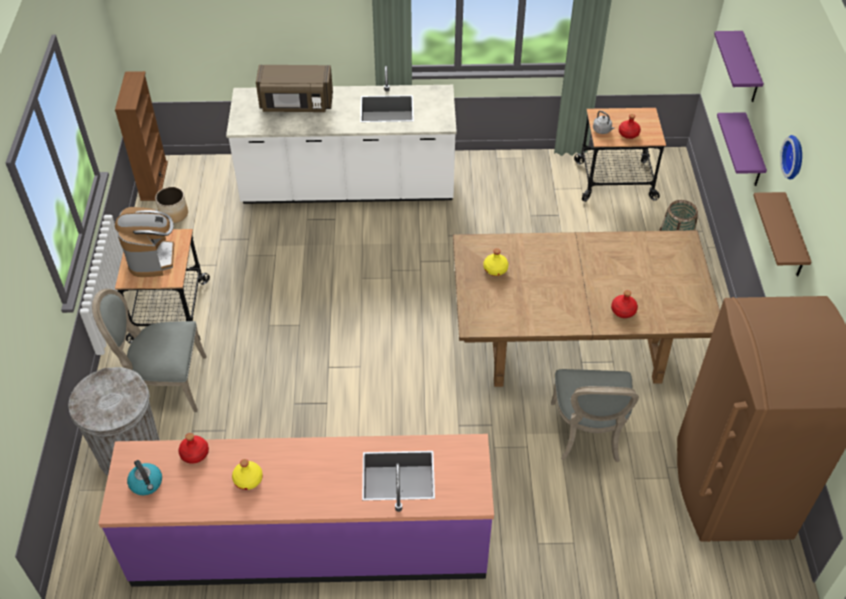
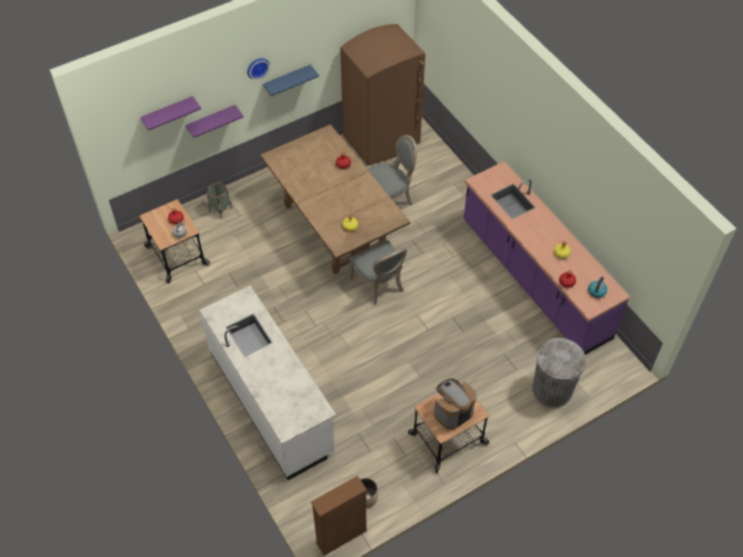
camera: 120 degrees left, 5 degrees up
(165, 383) = (498, 403): grey chair -> grey chair (379, 285)
(296, 104) = (277, 390): brown microwave -> none
(793, 238) = (287, 81): brown shelf -> blue shelf

